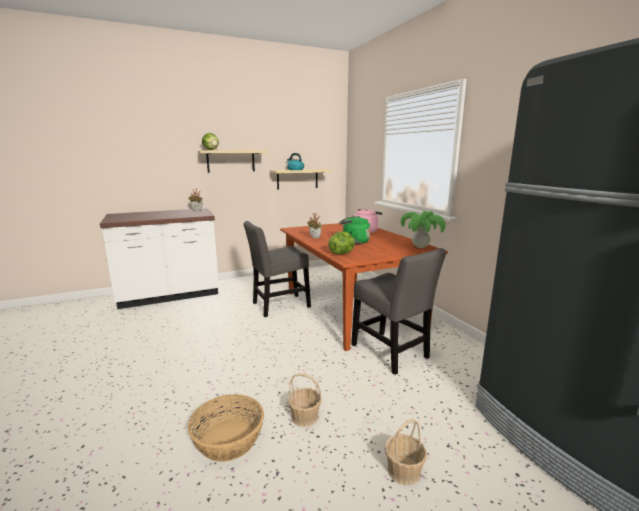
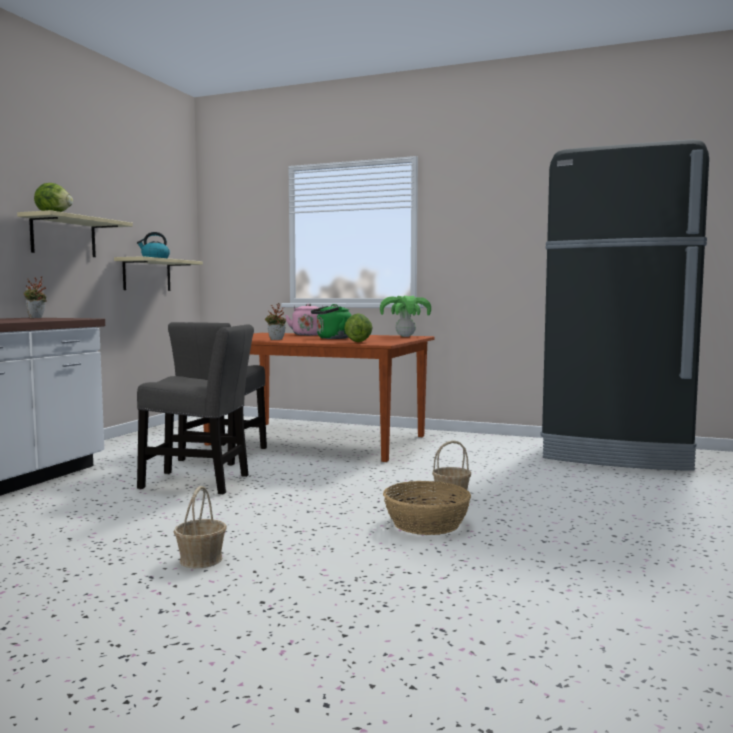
camera: 45 degrees left, 10 degrees down
(391, 353) = (427, 453): grey chair -> grey chair (200, 482)
(404, 471) = (567, 491): basket -> basket (201, 560)

